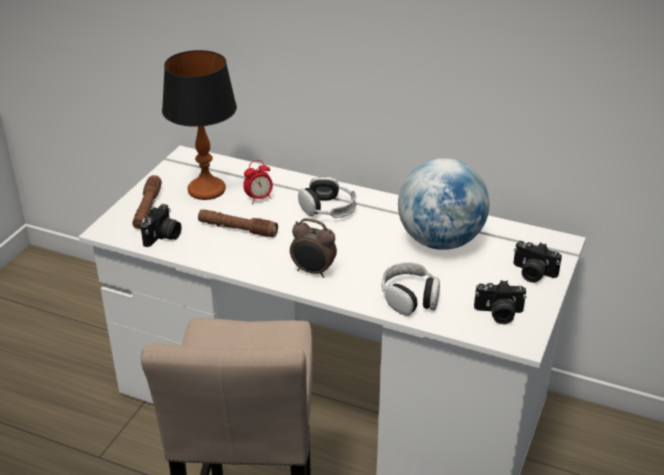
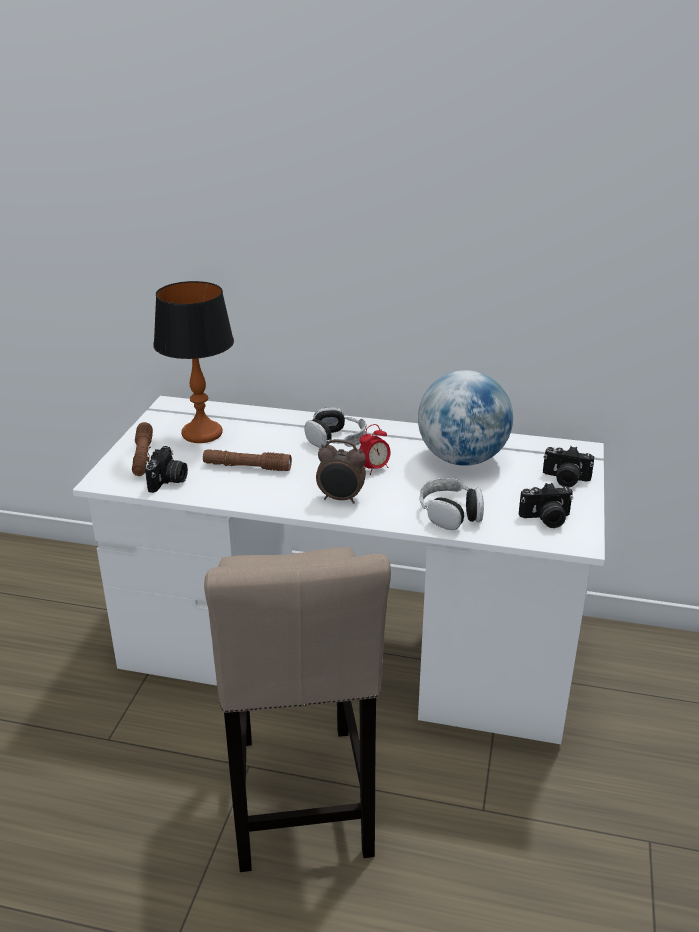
camera: 10 degrees left, 5 degrees down
(259, 198) = (261, 437): alarm clock -> alarm clock (374, 469)

